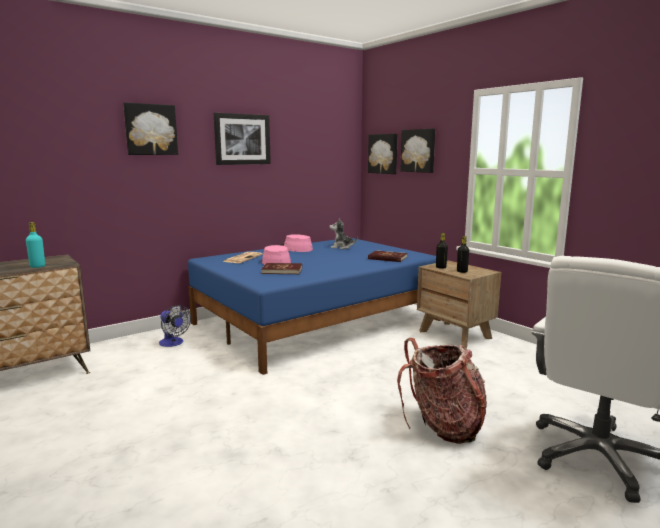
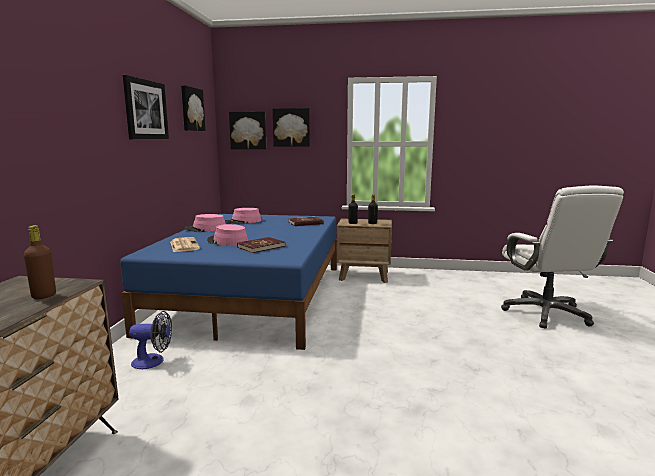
camera: 45 degrees left, 0 degrees up
(37, 266) = (44, 296): turquoise bottle -> brown bottle
(150, 129) = (69, 89): picture -> picture (191, 109)
(342, 247) = (243, 221): plush toy -> pink hat
(443, 426) = (472, 329): backpack -> none

